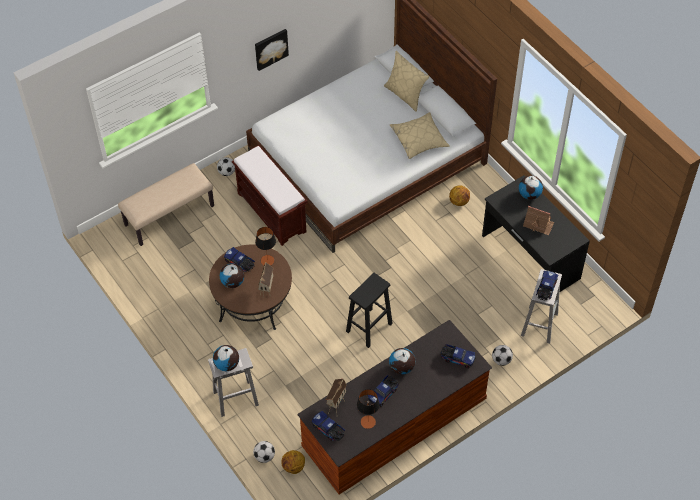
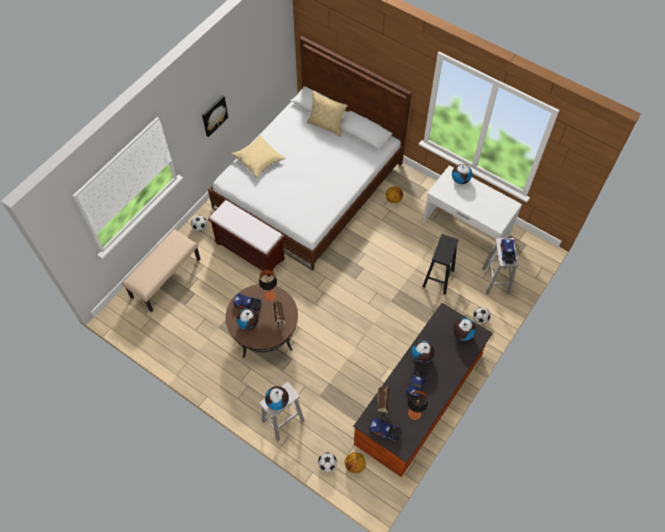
camera: 20 degrees left, 5 degrees up
(369, 327) = (367, 324): black stool -> black stool (438, 277)
(419, 140) = (352, 159): beige pillow -> beige pillow (258, 159)
(457, 358) = (462, 334): toy truck -> globe
(529, 257) = (466, 228): black desk -> white desk
(538, 224) = (477, 202): toy house -> none

